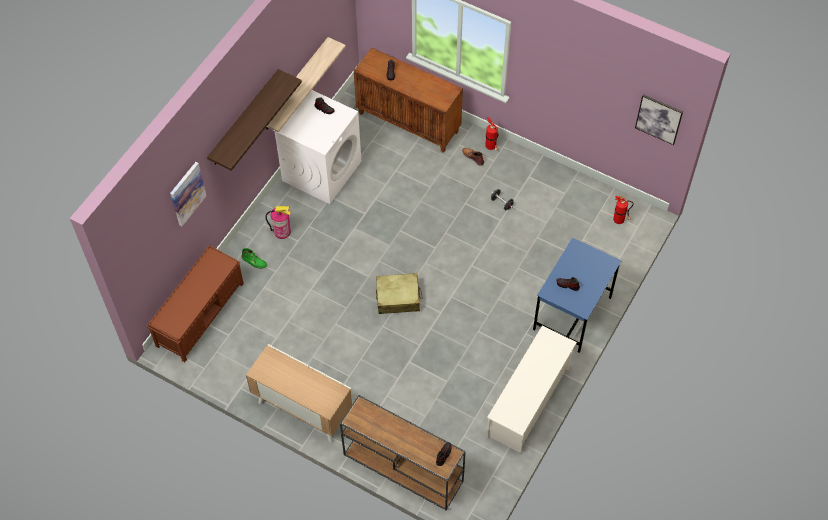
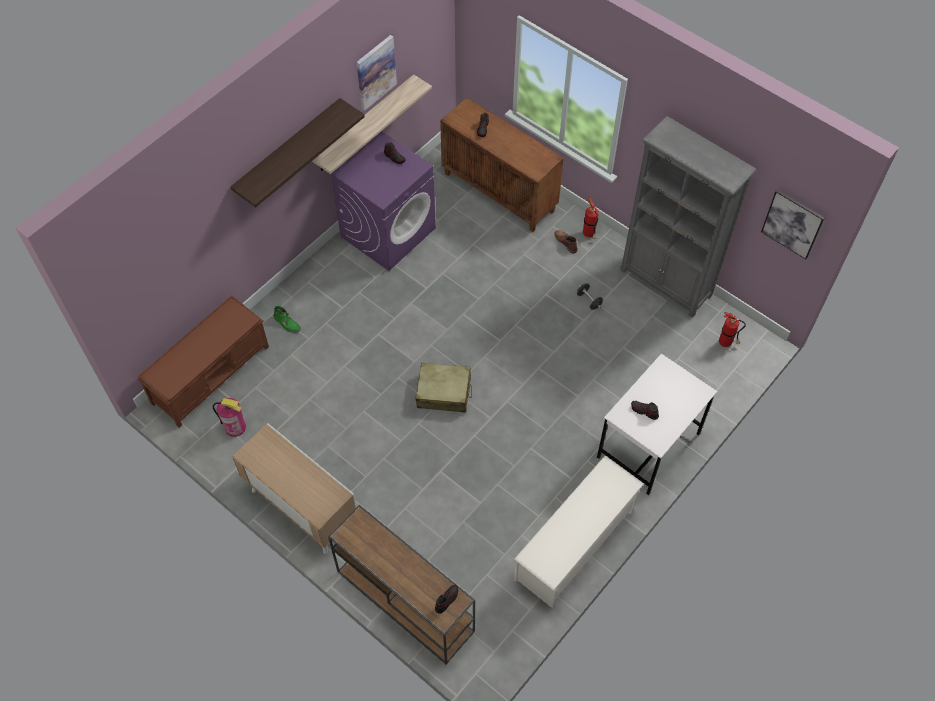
camera: 10 degrees right, 0 degrees up
(187, 193) = (199, 227): picture -> picture (375, 72)
(282, 231) = (327, 294): fire extinguisher -> fire extinguisher (235, 427)
(322, 170) = (388, 232): white washing machine -> purple washing machine
(562, 179) = (666, 283): none -> grey bookcase
(572, 314) = (648, 446): blue desk -> white desk

